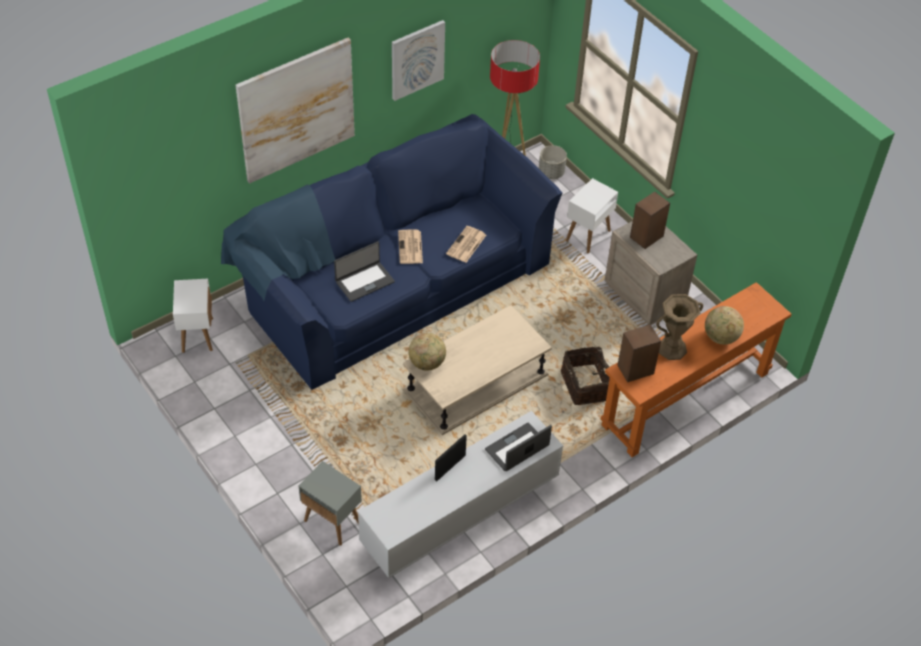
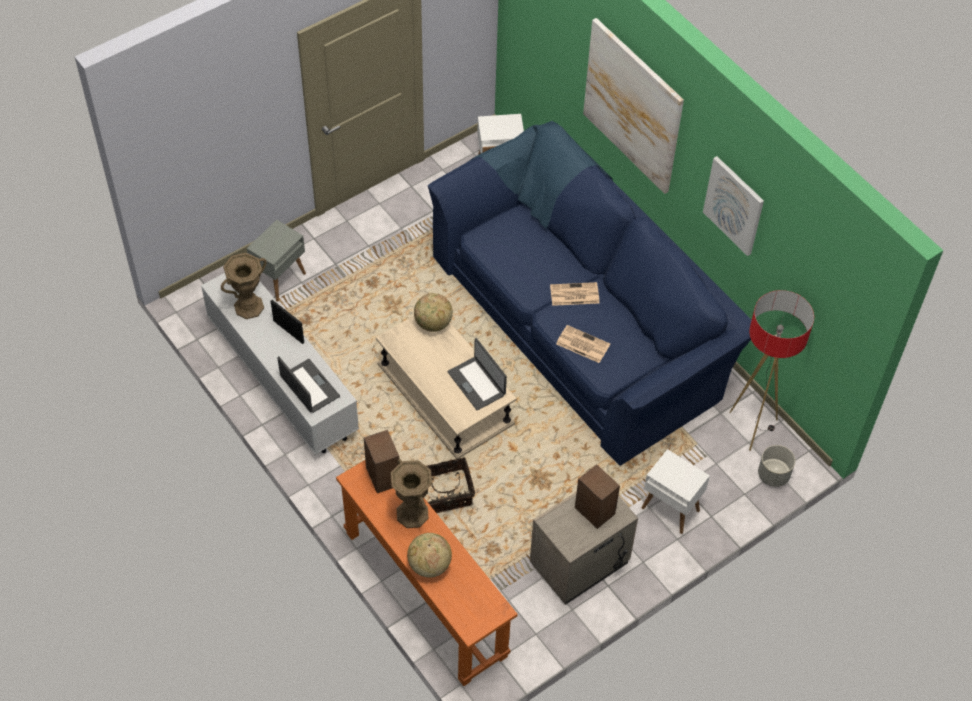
camera: 90 degrees right, 5 degrees up
(364, 281) = (523, 257): laptop -> laptop (477, 383)
(418, 503) = (249, 307): none -> brown vase

